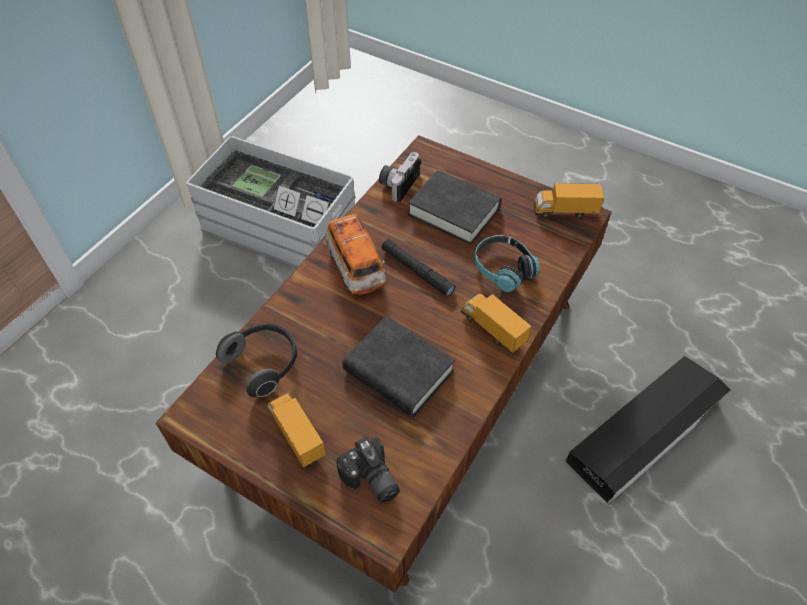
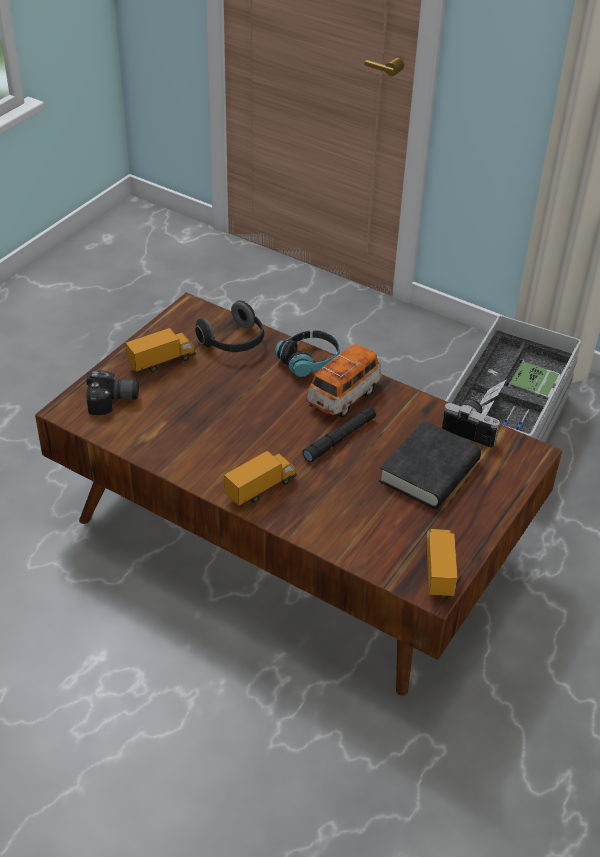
camera: 90 degrees right, 10 degrees down
(356, 267) = (344, 396): toy car -> toy car turned 150 degrees clockwise
(370, 480) = (113, 402): camera -> camera turned 150 degrees counterclockwise
(398, 371) = (217, 421): black book -> none
(503, 269) = (343, 505): headphones -> headphones (309, 360)
(646, 431) = (212, 745): black storage box -> none

